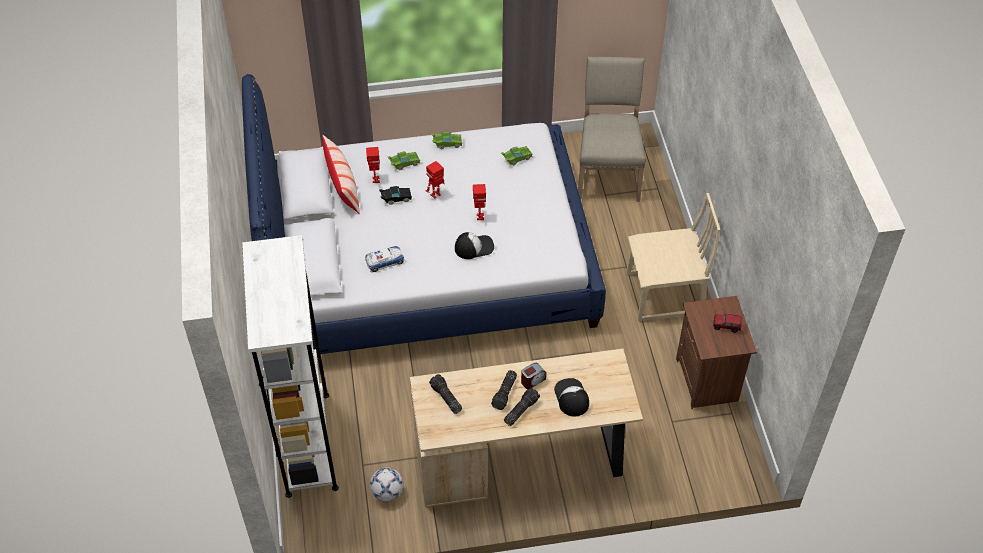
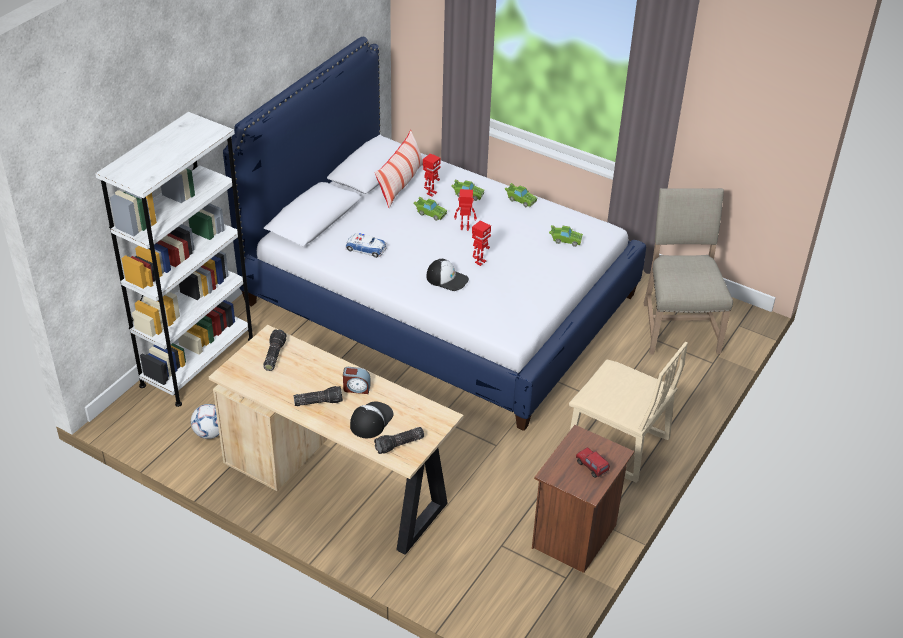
camera: 40 degrees right, 10 degrees down
(395, 198) = (430, 213): black toy car -> green toy car
(505, 393) = (322, 382): flashlight -> flashlight (399, 445)
(607, 173) = (678, 326): beige chair -> beige chair turned 45 degrees counterclockwise

